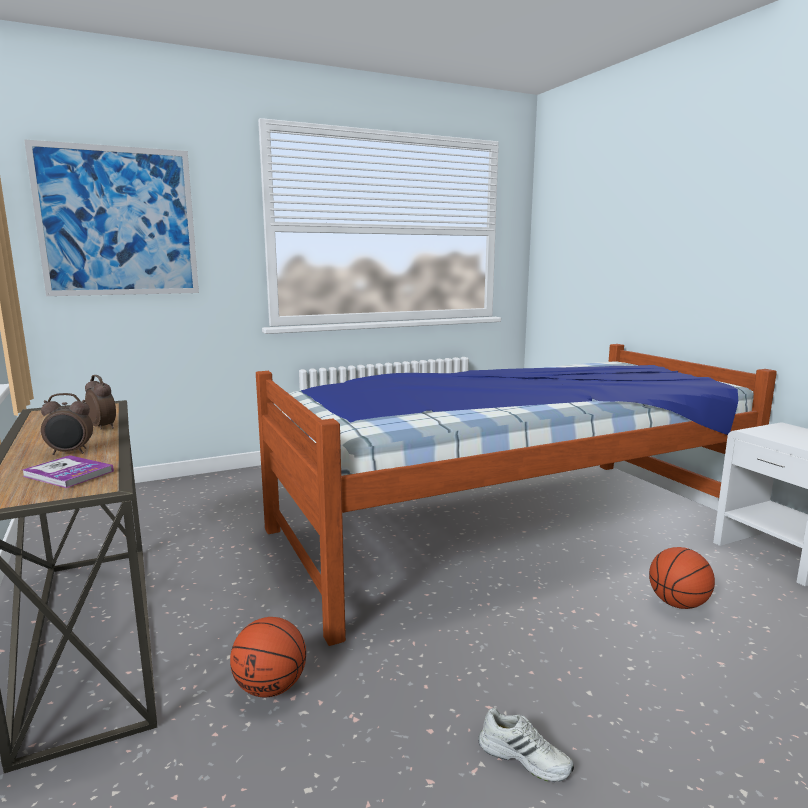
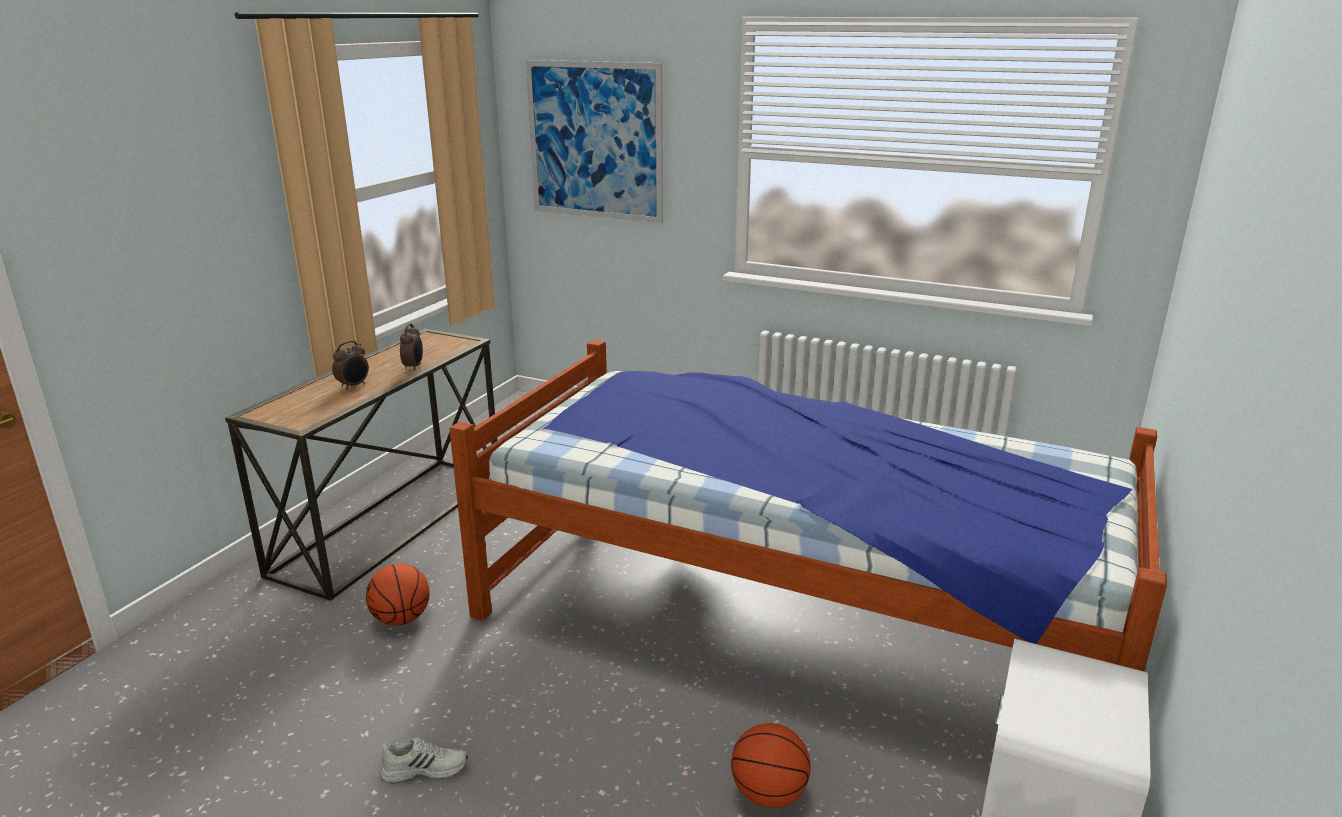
camera: 50 degrees right, 10 degrees up
(68, 474) = (314, 405): book -> none
(70, 452) = (354, 386): alarm clock -> alarm clock turned 90 degrees counterclockwise
(525, 757) = (425, 769): white shoe -> white shoe turned 90 degrees counterclockwise

